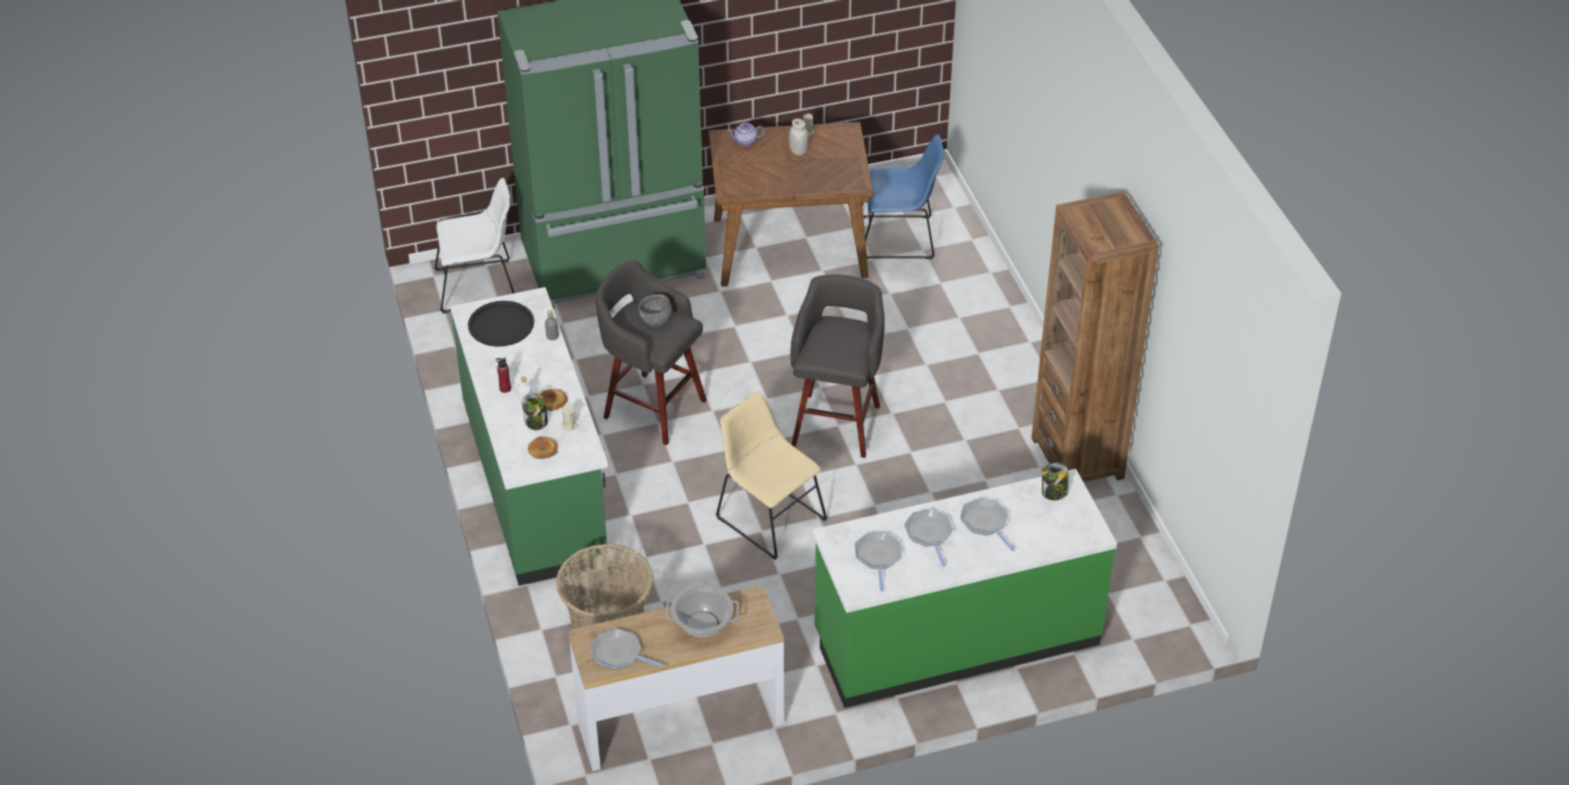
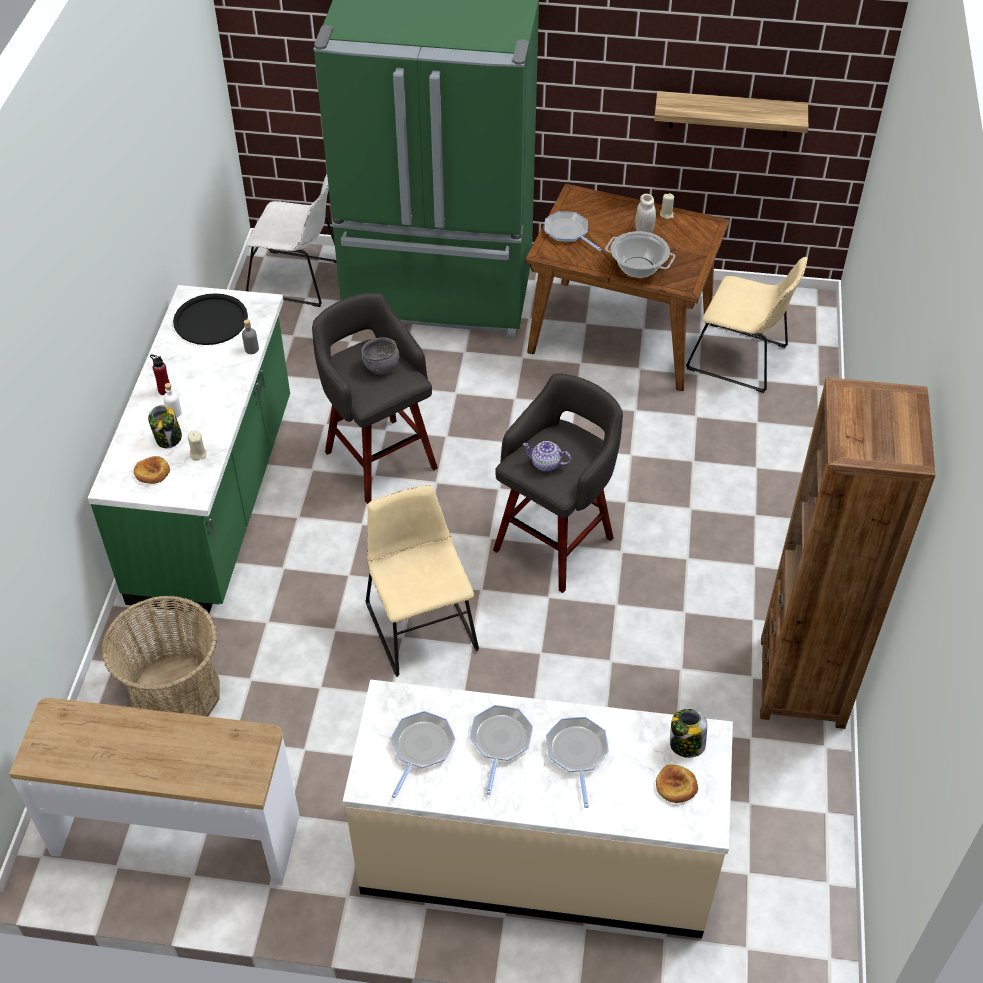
camera: 25 degrees right, 5 degrees up
(552, 401) = (200, 421): bread -> bread (676, 786)
(619, 654) = (71, 750): frying pan -> frying pan (568, 232)
(703, 624) = (185, 749): cooking pot -> cooking pot (638, 268)
(746, 141) = (595, 206): teapot -> teapot (546, 464)
(835, 35) = (729, 114): none -> shelf
(900, 238) = (741, 359): blue chair -> beige chair
(956, 638) = (536, 857): green counter -> beige counter

